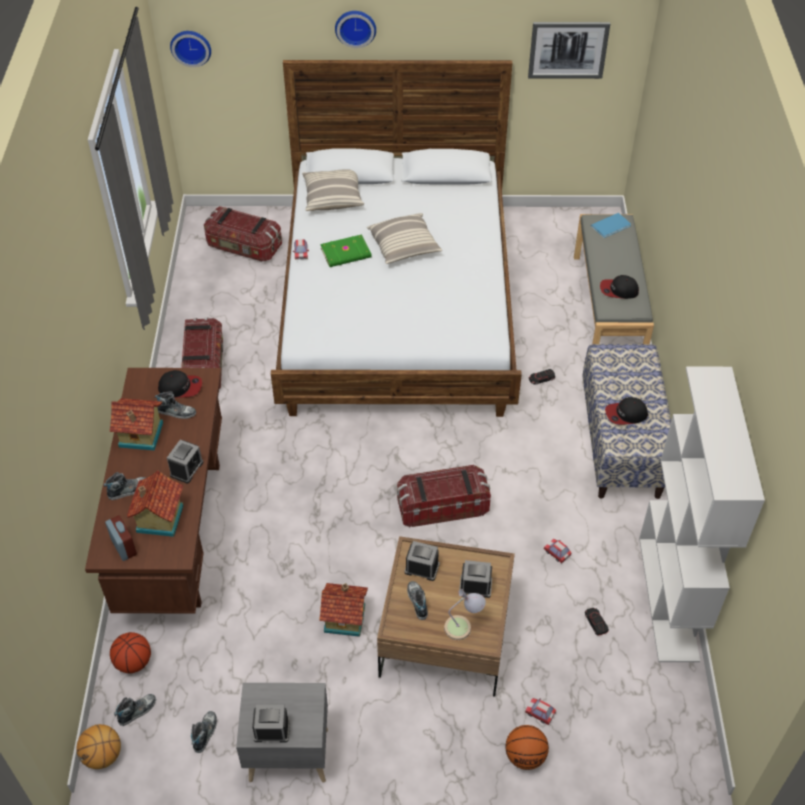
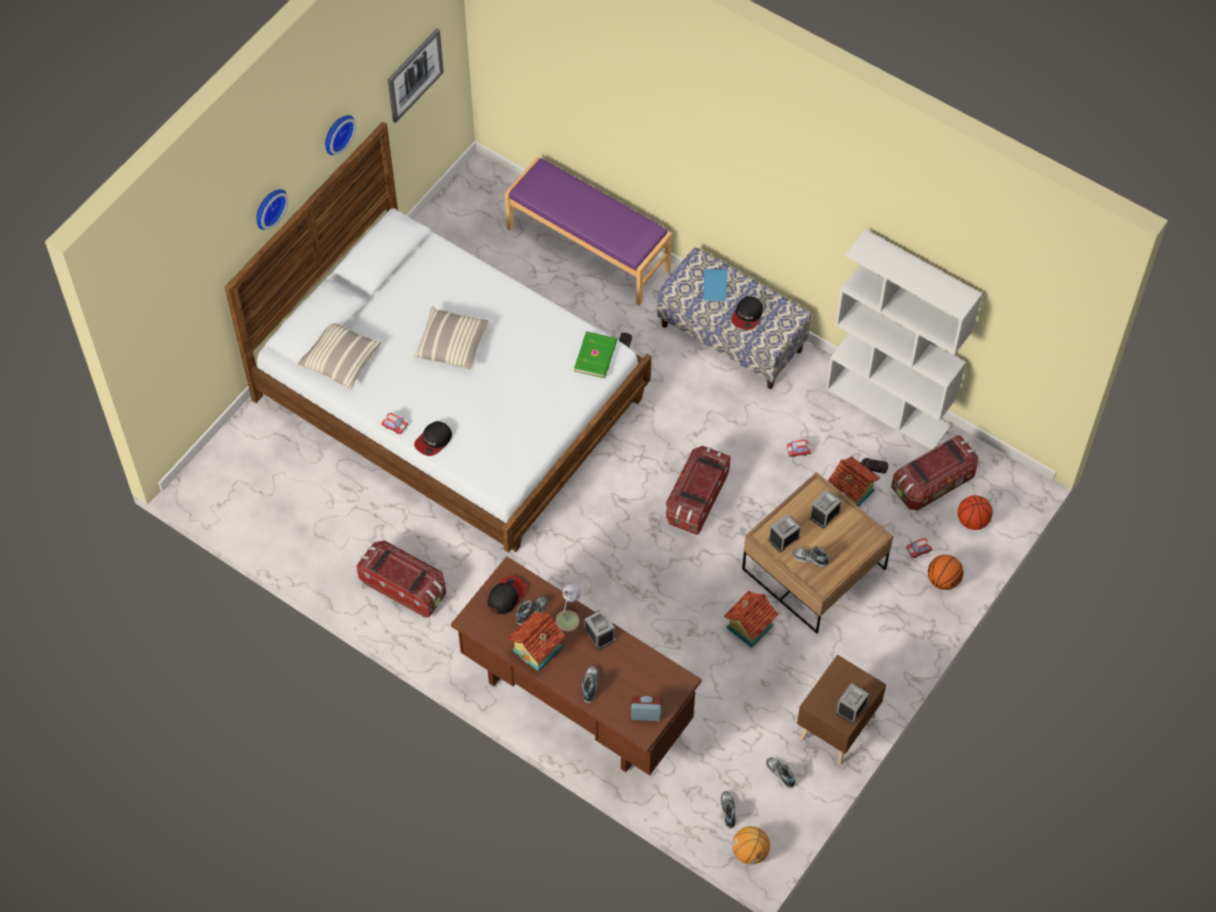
camera: 55 degrees left, 10 degrees up
(134, 662) = (682, 792): basketball -> basketball (972, 521)
(158, 519) = (635, 678): toy house -> toy house (851, 492)
(191, 46) = (151, 347): wall clock -> wall clock (337, 133)
(244, 247) = (270, 473): storage box -> storage box (934, 483)
(287, 753) = (835, 727): grey nightstand -> brown nightstand
(346, 253) = (424, 392): green book -> green book (596, 356)
(463, 626) = (852, 542): table lamp -> table lamp (569, 616)
(608, 310) = (589, 248): grey bench -> purple bench
(612, 226) = (543, 181): blue book -> blue book (716, 285)
(618, 290) = (619, 229): cap -> cap (433, 441)

